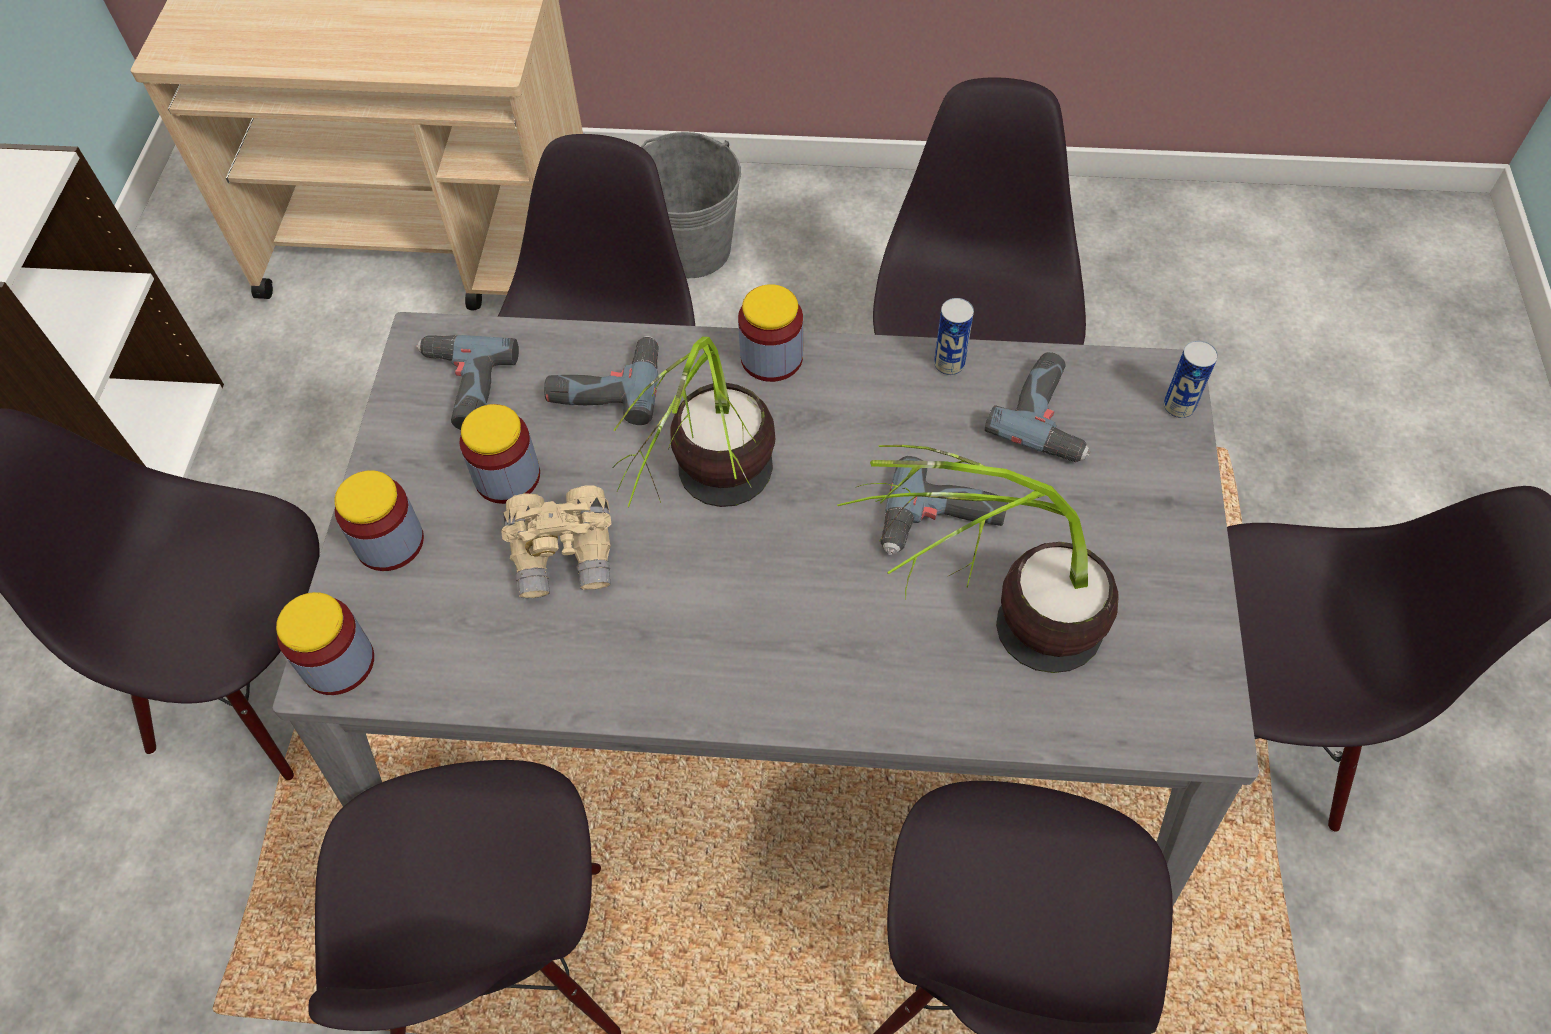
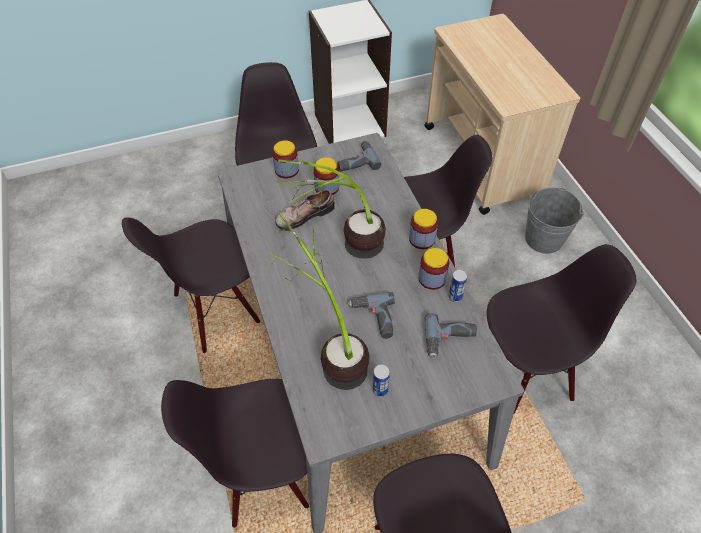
camera: 65 degrees right, 5 degrees down
(338, 662) = (239, 177): jar -> jar (432, 278)
(565, 555) = (304, 214): beige binoculars -> shoe
(606, 384) = (380, 197): power drill -> none
(1178, 406) = (485, 388): can -> can (380, 390)

